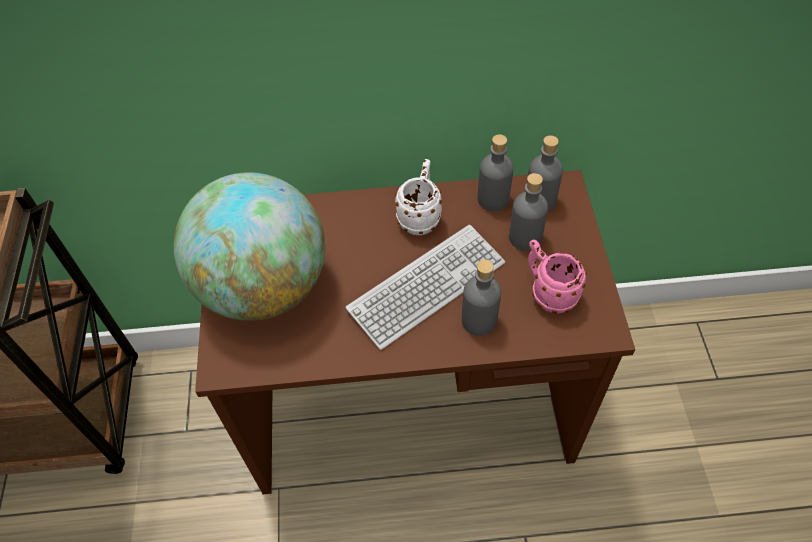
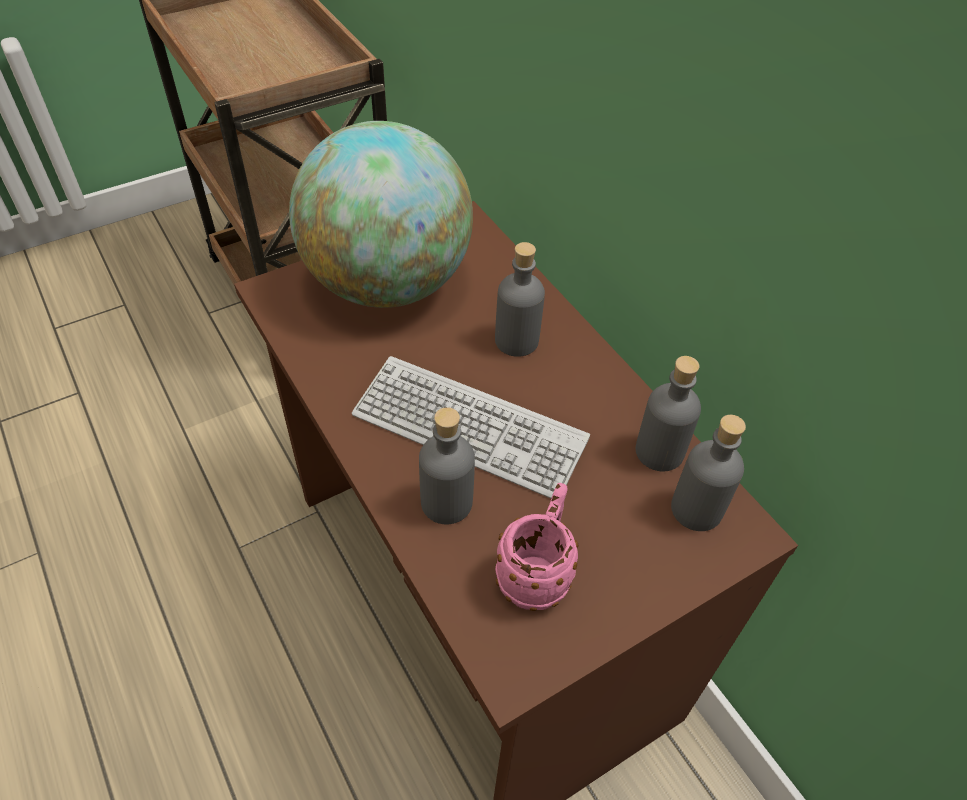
camera: 60 degrees right, 5 degrees down
(420, 216) = (576, 384): white mug -> none
(525, 237) = (617, 511): grey bottle -> grey bottle (516, 340)

